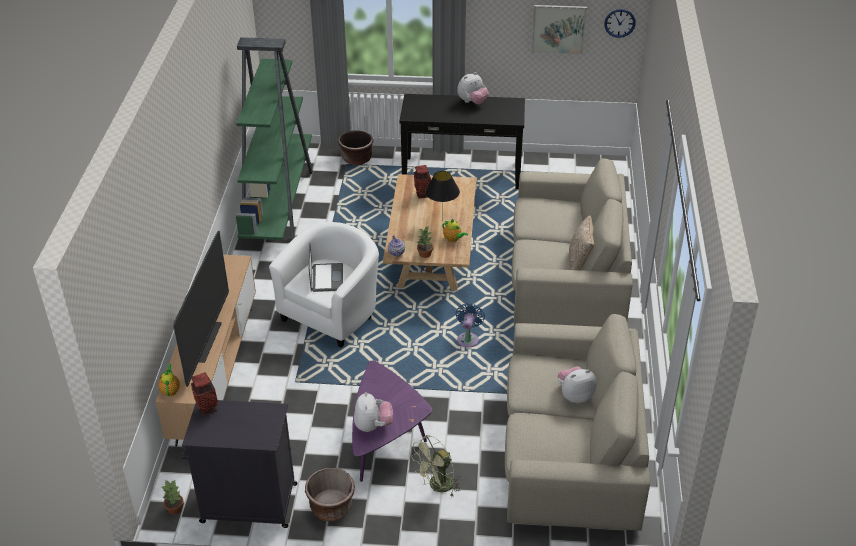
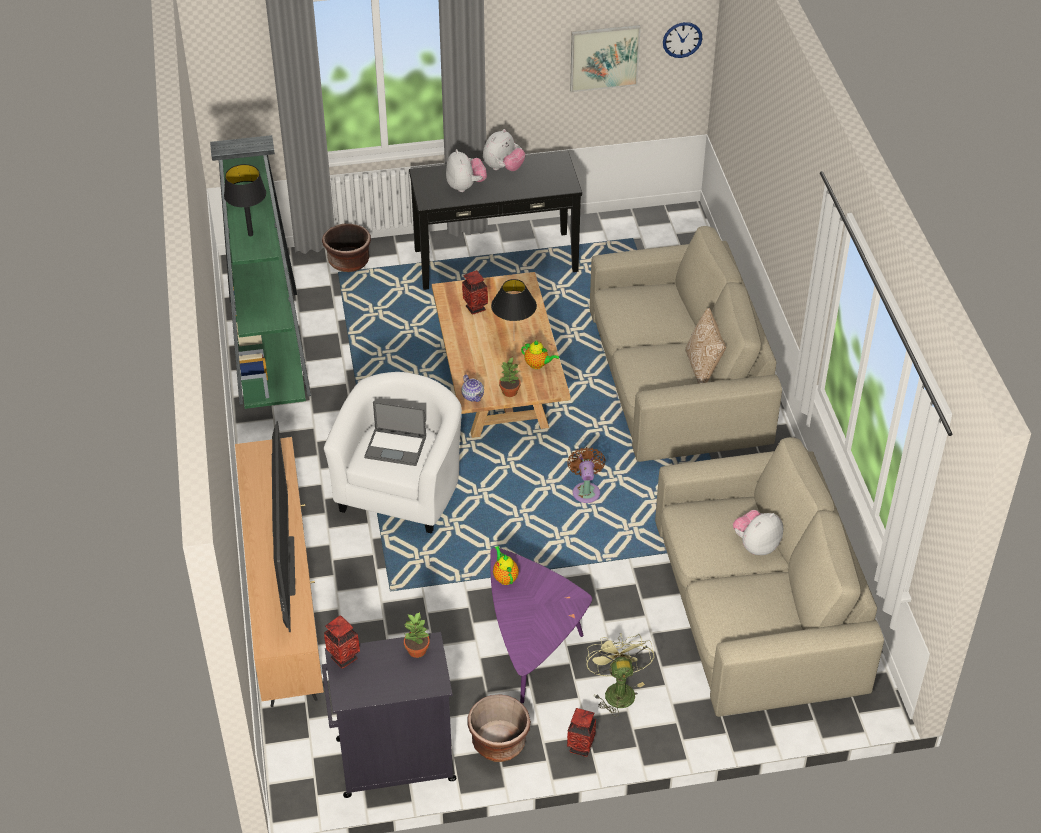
camera: 15 degrees left, 5 degrees up
(170, 390) = (267, 640): teapot -> teapot (505, 577)
(175, 508) = (305, 787): potted plant -> potted plant (417, 650)
(257, 108) = (250, 234): none -> black table lamp
(326, 277) = (396, 447): laptop -> laptop turned 120 degrees clockwise
(373, 426) = (528, 633): plush toy -> plush toy (465, 186)
(393, 523) = (580, 747): none -> vase
(437, 487) = (617, 690): green fan -> green fan turned 135 degrees clockwise
(468, 338) = (586, 490): blue fan -> brown fan

